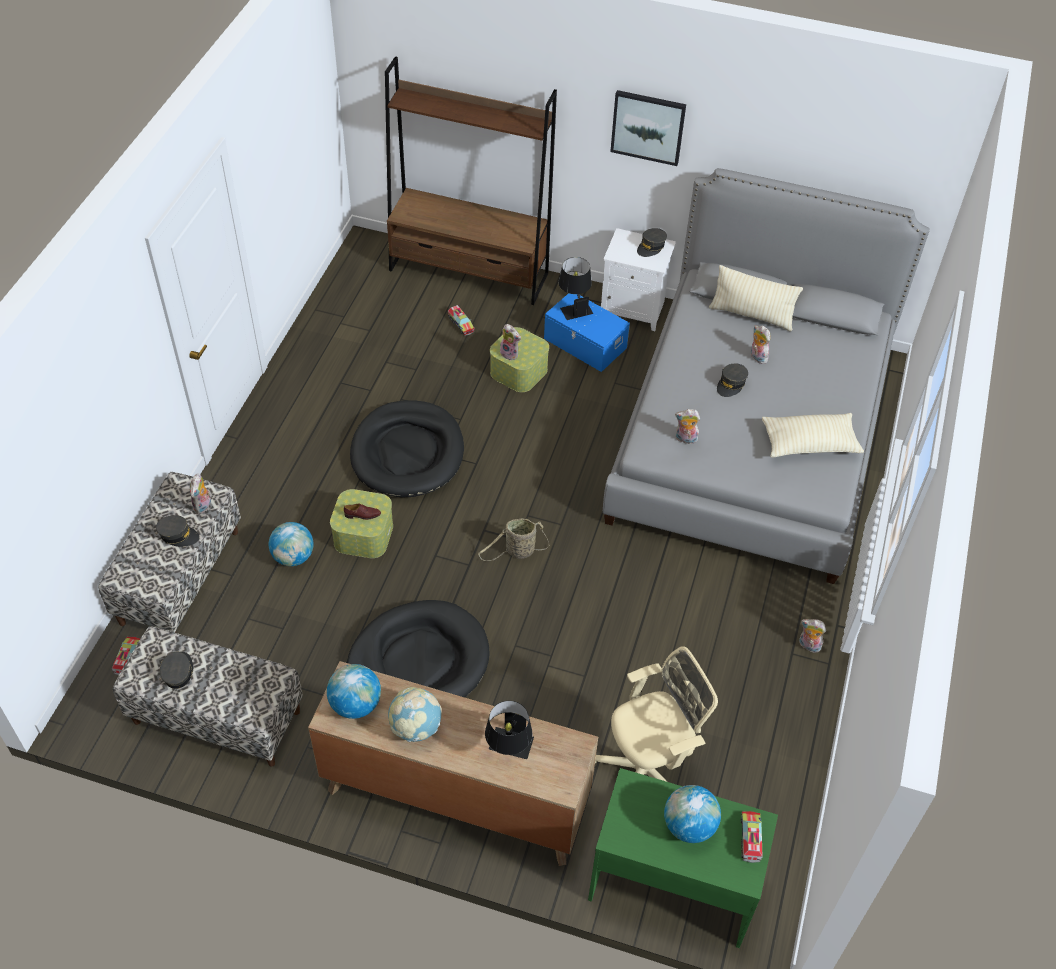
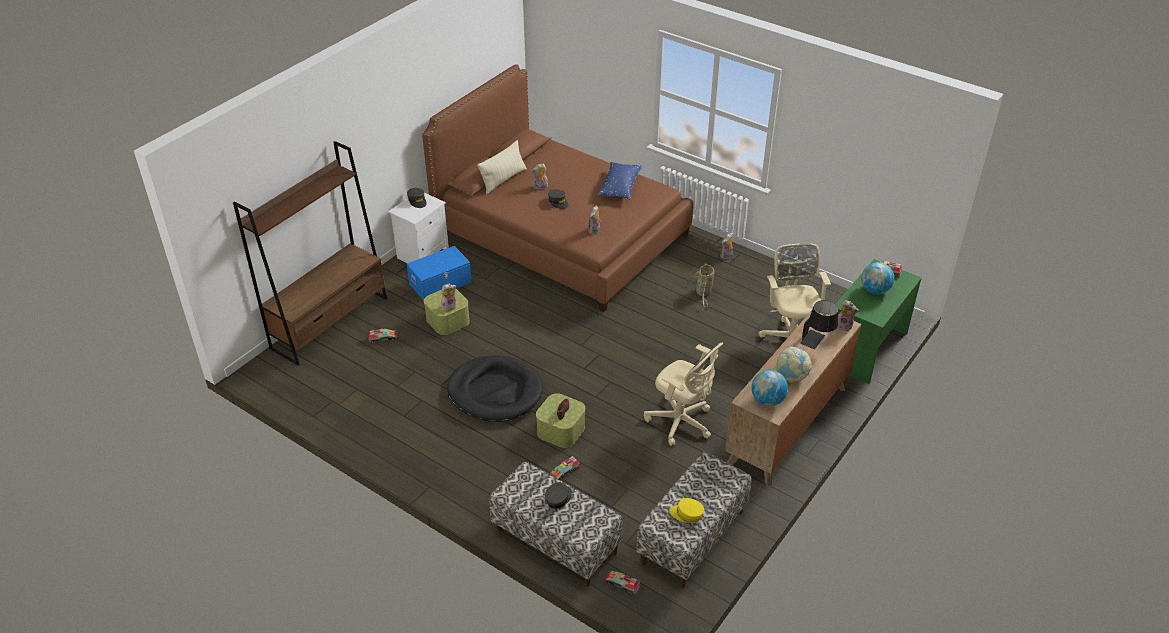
camera: 70 degrees left, 10 degrees down
(178, 672) = (686, 514): grey cap -> yellow cap
(203, 506) = (535, 480): plush toy -> plush toy (844, 326)
(293, 557) = (565, 472): globe -> toy truck
(418, 662) = (681, 422): black dog bed -> beige office chair
(518, 551) = (609, 356): basket -> basket (703, 293)
(574, 306) = (423, 266): black table lamp -> none
(648, 127) = (384, 125): picture -> none
(750, 434) = (560, 234): grey bed -> brown bed
(809, 444) = (620, 187): beige pillow -> blue pillow

